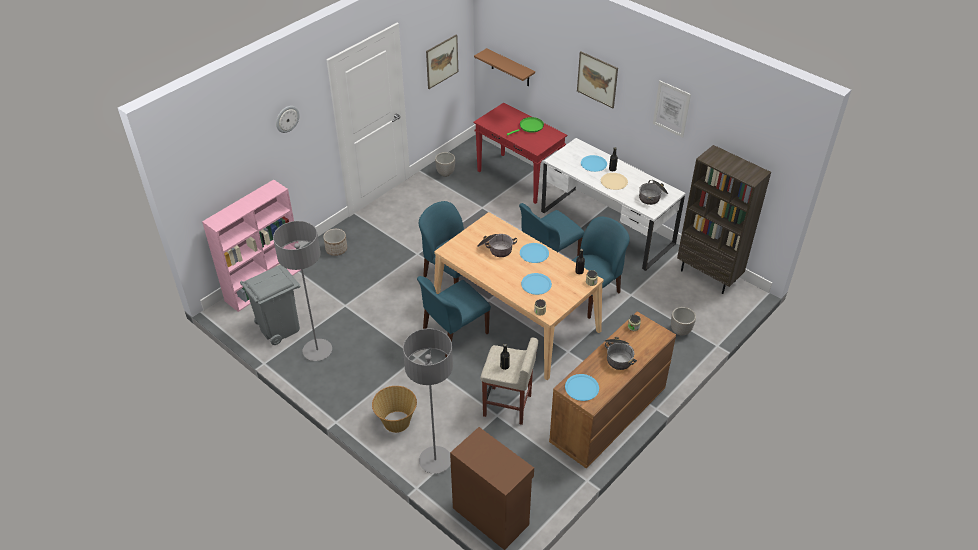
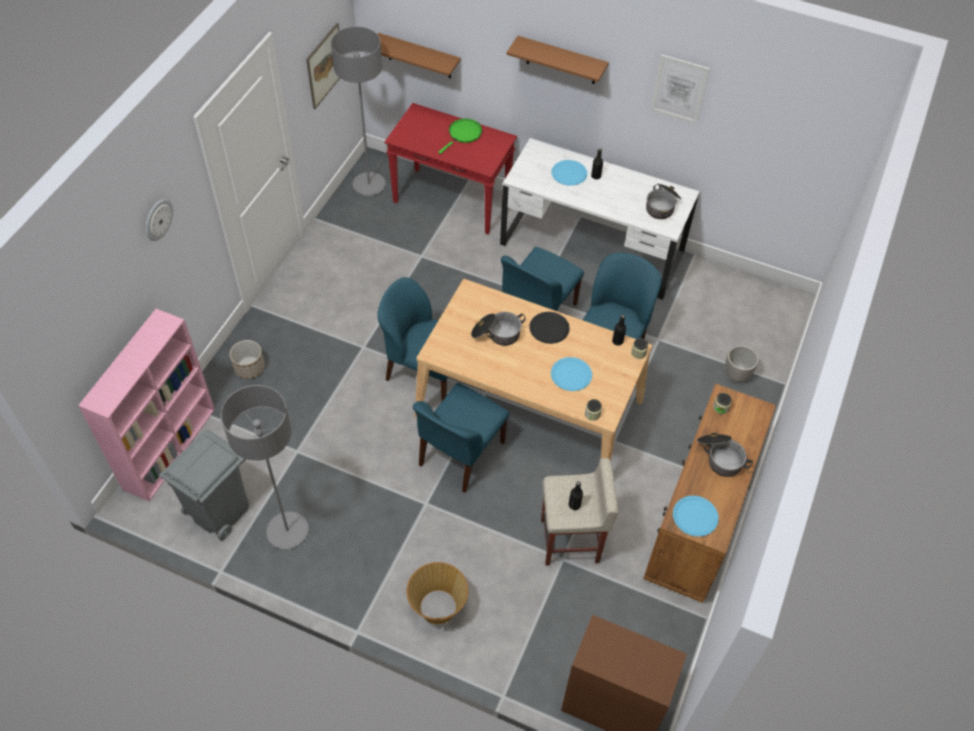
camera: 20 degrees left, 10 degrees up
(435, 460) = (511, 649): grey floor lamp -> grey floor lamp (369, 185)
(445, 173) = (352, 214): planter -> none
(534, 253) = (549, 328): blue plate -> black plate
(597, 79) = (561, 61): picture -> brown shelf
(614, 182) = (605, 195): beige plate -> none
(708, 276) = (739, 288): brown bookcase -> none

